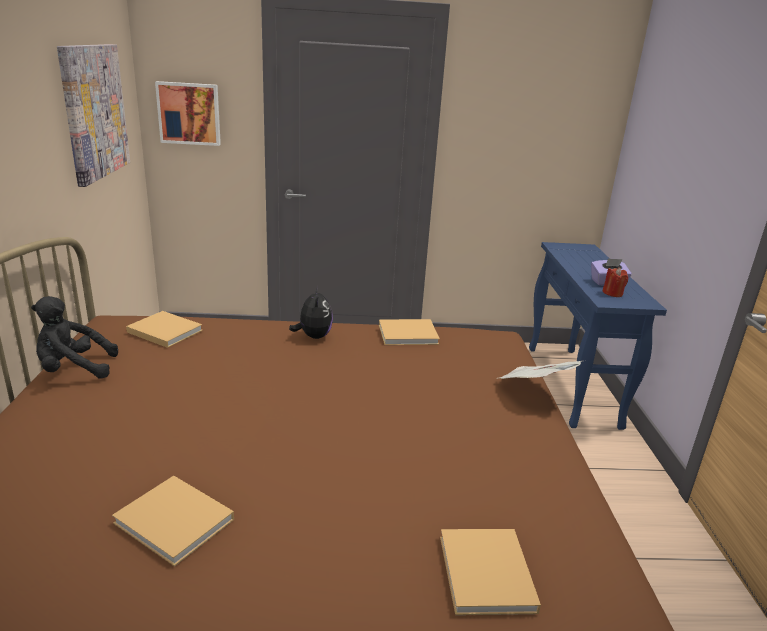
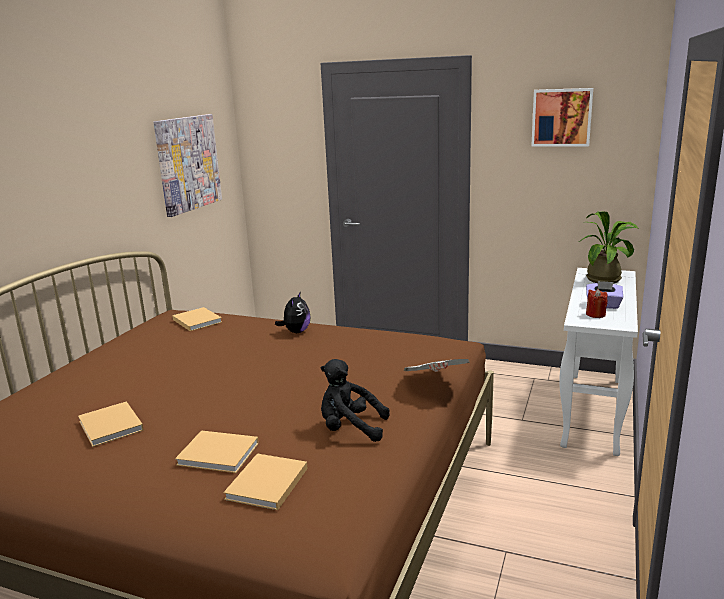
camera: 25 degrees right, 5 degrees down
(74, 369) = (124, 339): black plush toy -> black plush toy (350, 429)
(189, 113) = (273, 160): picture -> picture (561, 117)
(410, 334) = (372, 336): beige book -> beige book (220, 454)
(572, 386) = (593, 412): blue console table -> white console table
(580, 253) = (606, 279): none -> potted plant

